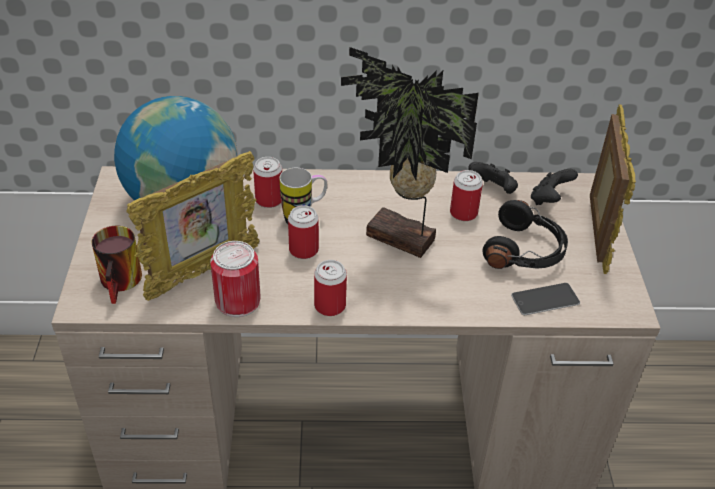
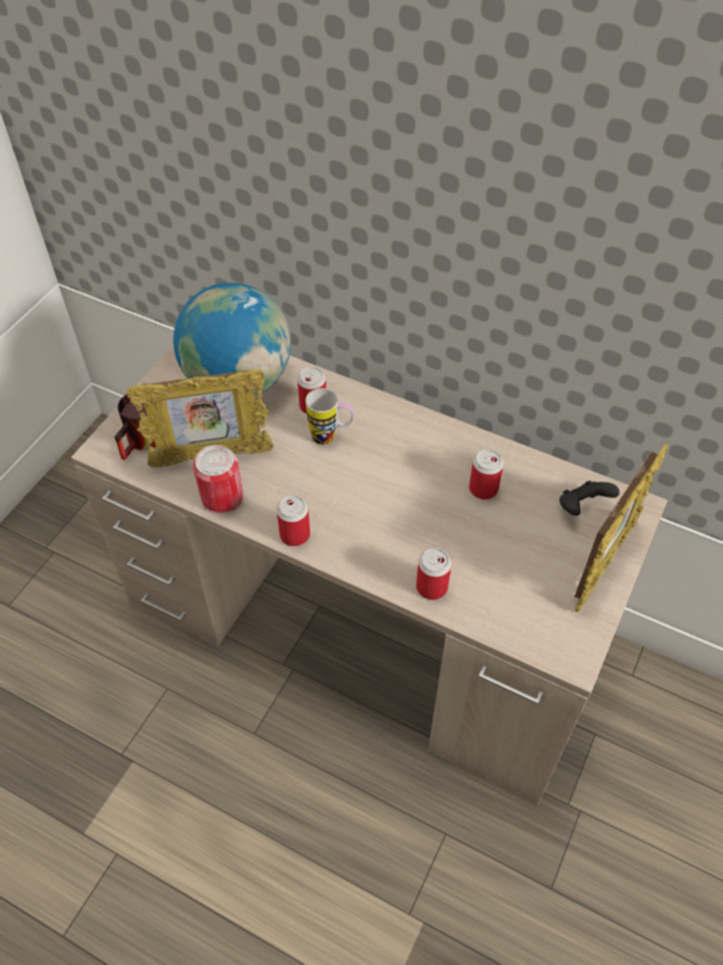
camera: 30 degrees right, 10 degrees up
(303, 250) = (309, 469): can -> can (431, 587)
(399, 241) = (401, 495): potted plant -> none
(493, 190) = (532, 475): black game controller -> none
(525, 251) = (514, 554): black headphones -> none
(545, 299) = (496, 612): phone -> none

